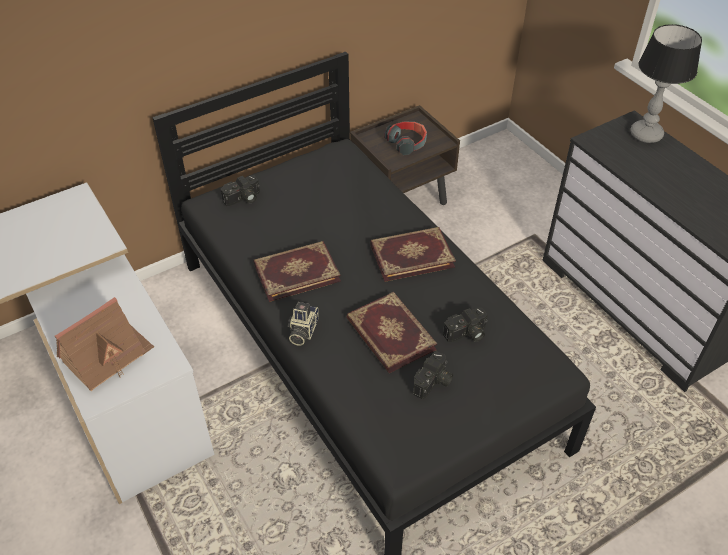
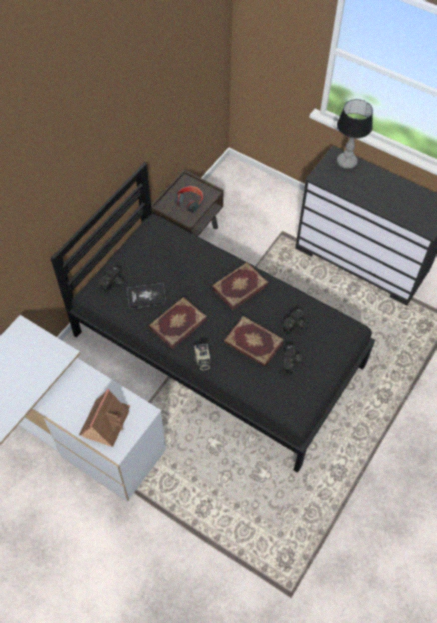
camera: 25 degrees left, 10 degrees up
(276, 227) = (146, 296): none -> book

